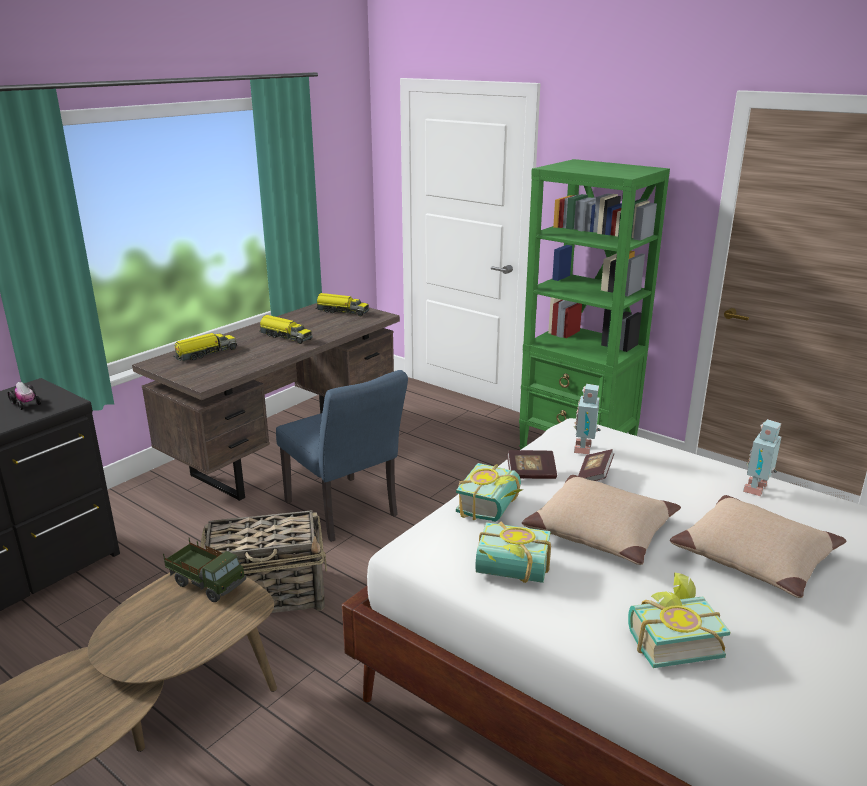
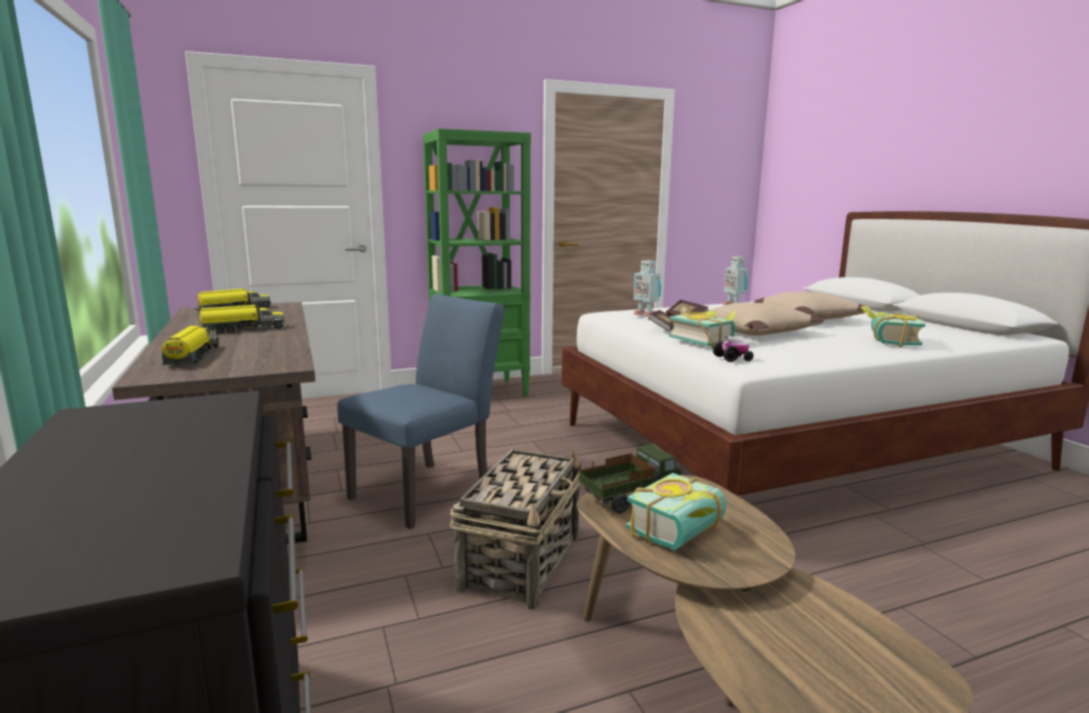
camera: 60 degrees left, 10 degrees down
(26, 404) = (162, 422): toy car -> toy car (732, 359)
(345, 512) = (429, 490): blue chair -> blue chair turned 45 degrees counterclockwise
(511, 573) = (799, 353): book -> book (683, 534)

